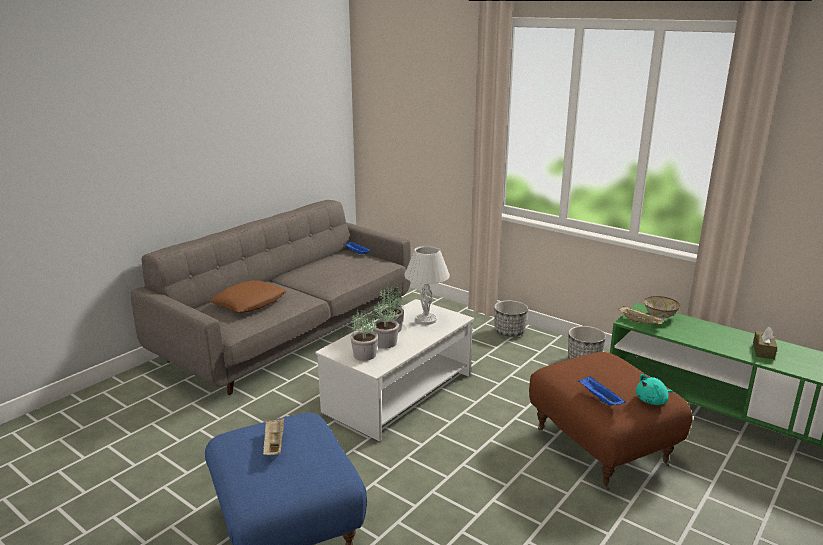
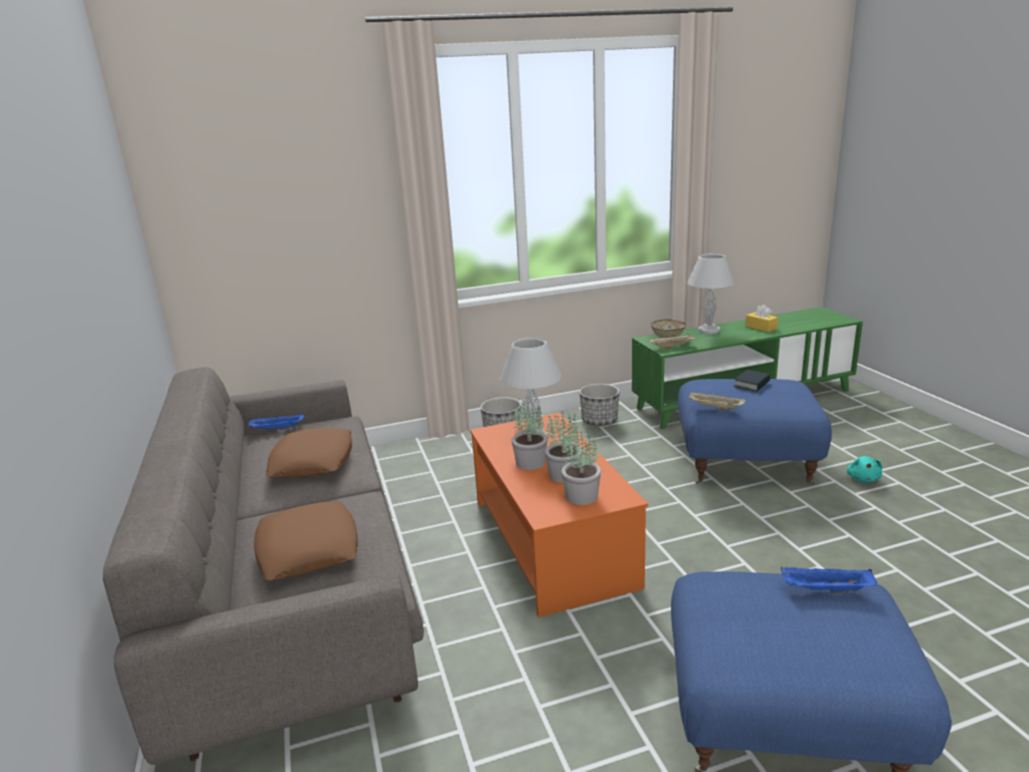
camera: 55 degrees left, 0 degrees up
(274, 444) = (775, 619): beige tray -> beige tray (714, 408)
(331, 273) = (312, 461): none -> brown pillow
(399, 392) = (551, 541): white coffee table -> orange coffee table
(599, 398) = (781, 405): blue tray -> blue tray (825, 590)
(602, 446) = (746, 463): brown ottoman -> blue ottoman
(626, 377) = (752, 384): none -> book
(652, 401) = (796, 389): turquoise plush toy -> turquoise plush toy (863, 479)
(710, 328) = (708, 330): none -> white table lamp
(763, 350) = (761, 327): brown tissue box -> yellow tissue box

